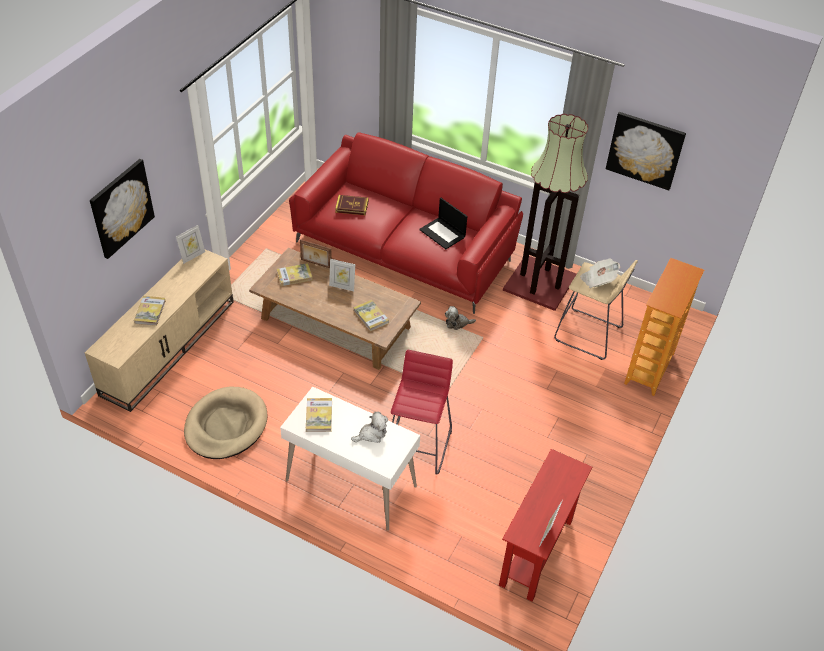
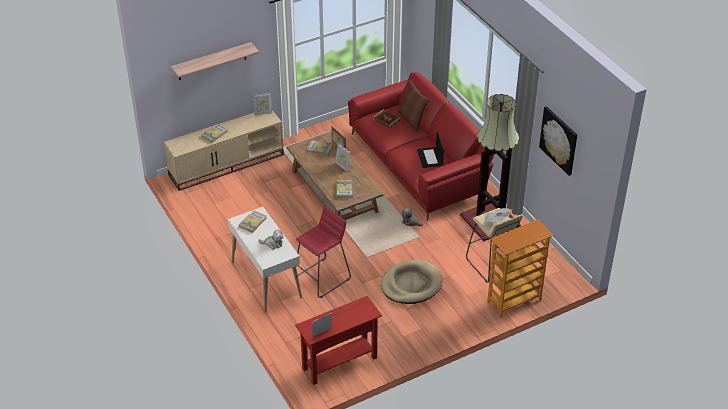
camera: 35 degrees right, 5 degrees down
(121, 208) = (212, 61): picture -> shelf
(226, 425) = (223, 220): beige dog bed -> beige dog bed (411, 284)
(380, 195) = (412, 120): none -> brown pillow

